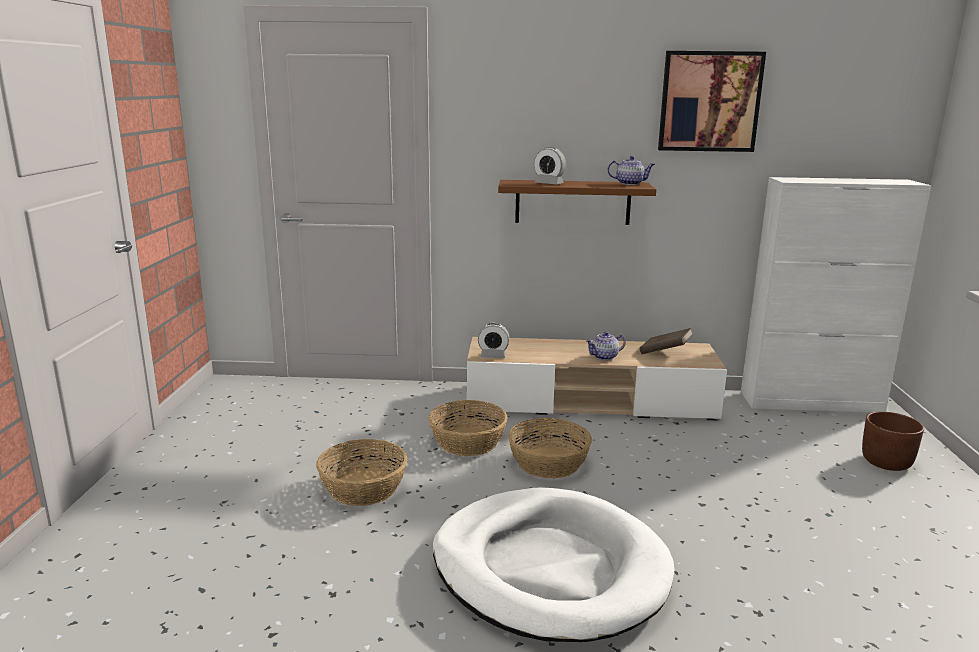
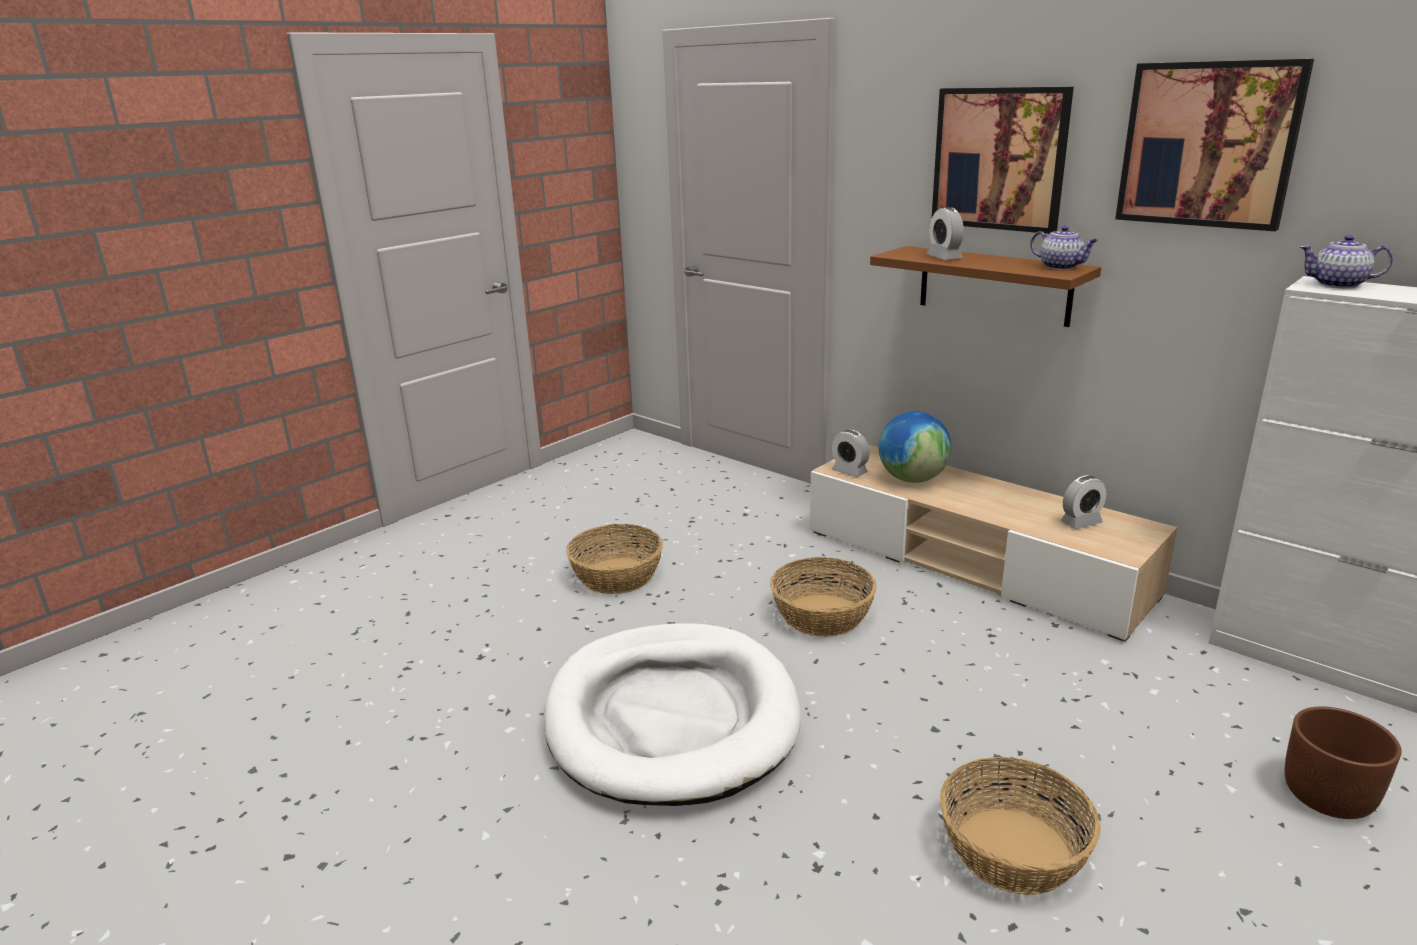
camera: 40 degrees right, 5 degrees up
(467, 442) = (768, 564): basket -> basket (1011, 849)
(539, 351) = (912, 479): none -> globe
(572, 113) = (999, 159): none -> picture
(605, 357) = (984, 507): teapot -> teapot (1339, 285)
(665, 352) = (1081, 522): brown book -> alarm clock

